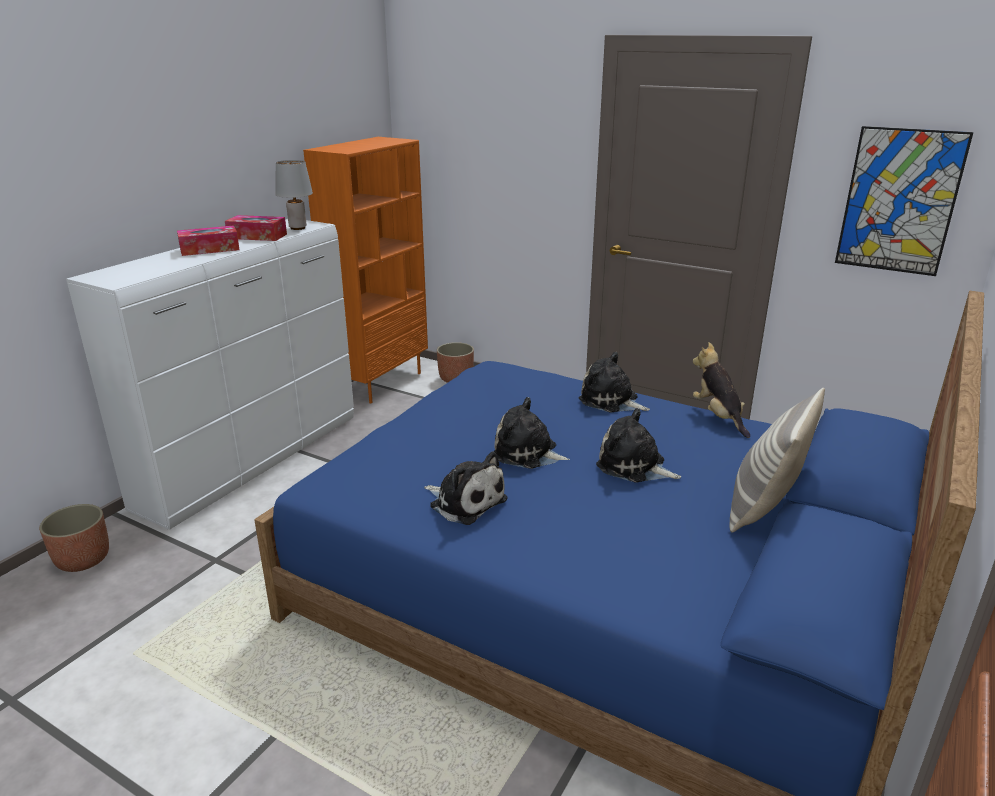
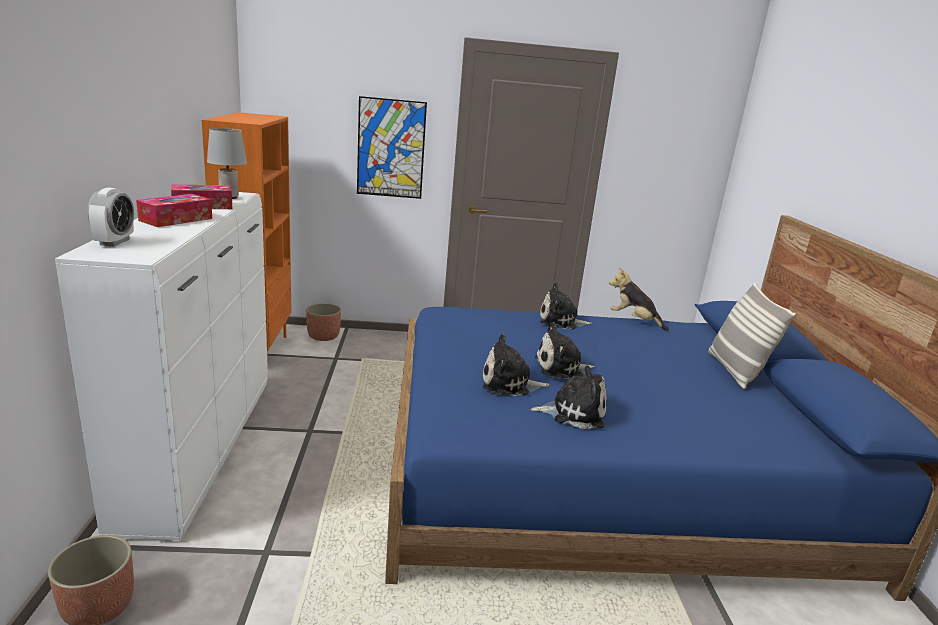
camera: 35 degrees left, 5 degrees down
(126, 267) = (114, 242): none -> alarm clock
(634, 466) = (637, 362): plush toy -> plush toy (509, 384)
(899, 201) = (672, 166): picture -> picture (391, 148)

